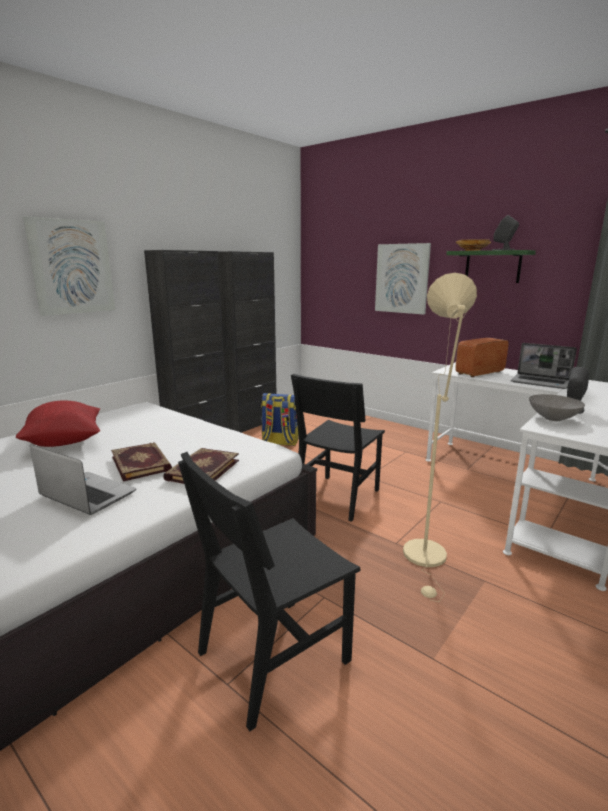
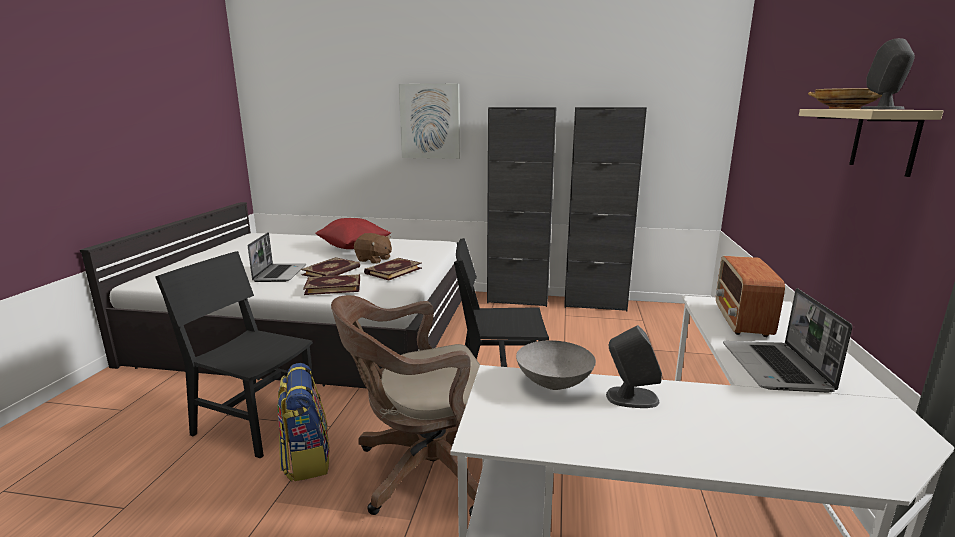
camera: 60 degrees right, 0 degrees up
(136, 440) = (374, 260): none -> brown plush toy
(197, 437) = (392, 271): none -> book
(279, 442) = (575, 329): backpack -> backpack (306, 459)
(402, 278) = (797, 151): picture -> none
(427, 559) = (424, 470): beige floor lamp -> brown office chair
(479, 373) = (742, 321): radio -> radio turned 105 degrees counterclockwise
(492, 266) = (884, 140): green shelf -> beige shelf

